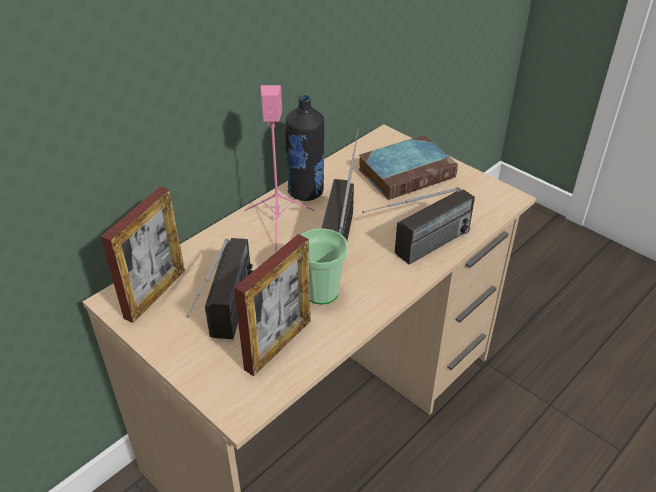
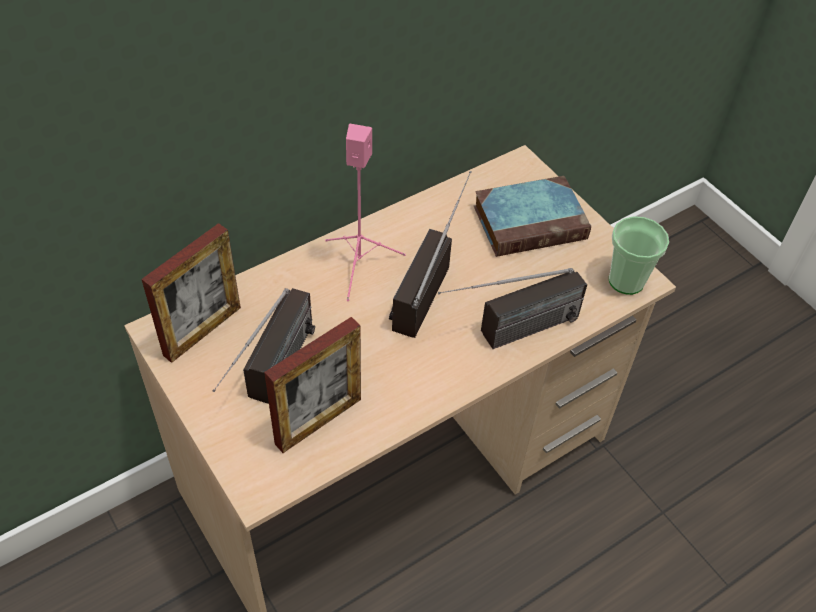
camera: 10 degrees right, 10 degrees up
(306, 192) = (403, 228): black bottle -> none
(321, 292) = (383, 365): cup -> cup (626, 281)

